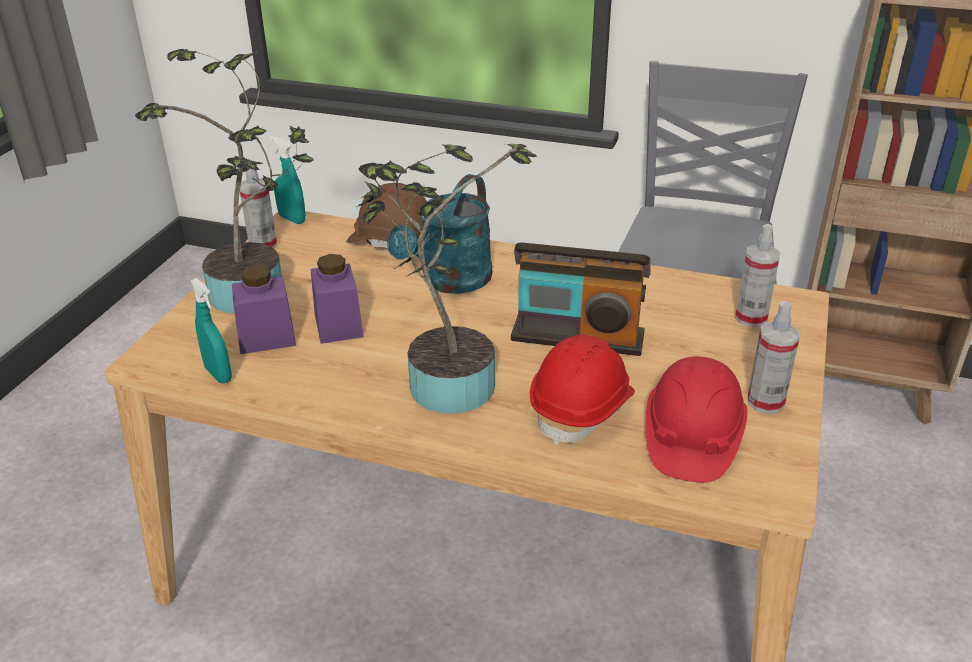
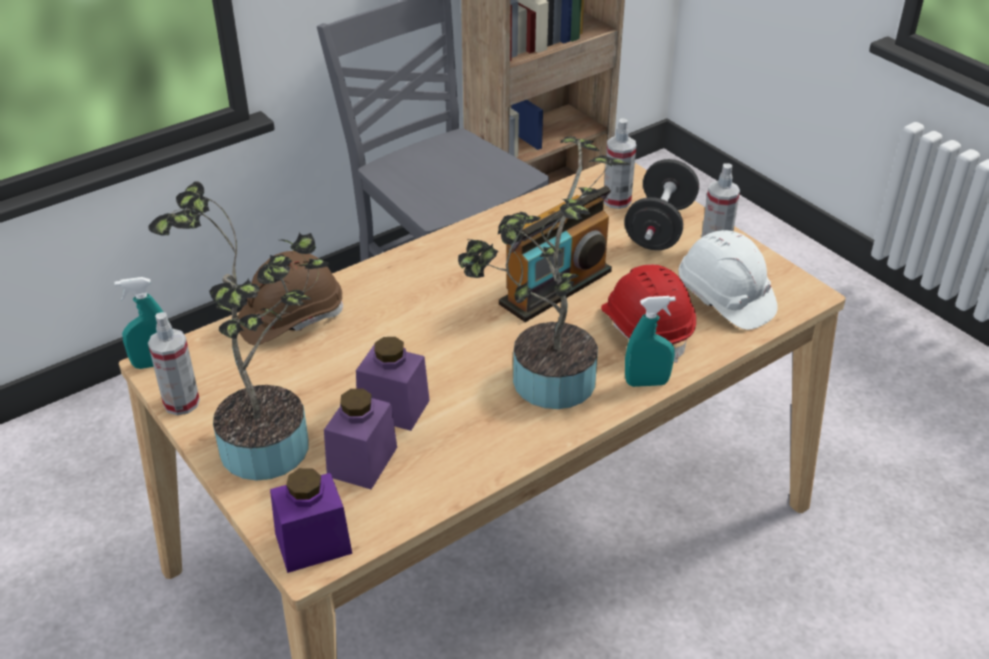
camera: 55 degrees left, 5 degrees up
(164, 354) = (313, 544): none -> purple jar
(218, 374) = (390, 516): turquoise spray bottle -> turquoise spray bottle (646, 382)
(450, 282) = (400, 315): turquoise watering can -> none
(691, 439) = (724, 299): red hard hat -> white hard hat
(747, 357) = (659, 227): none -> black dumbbell

